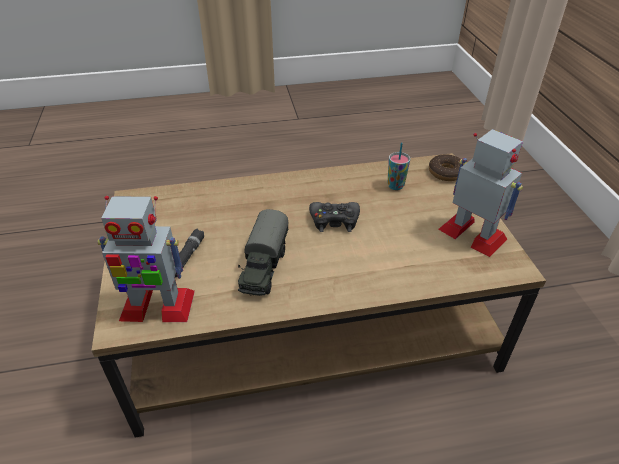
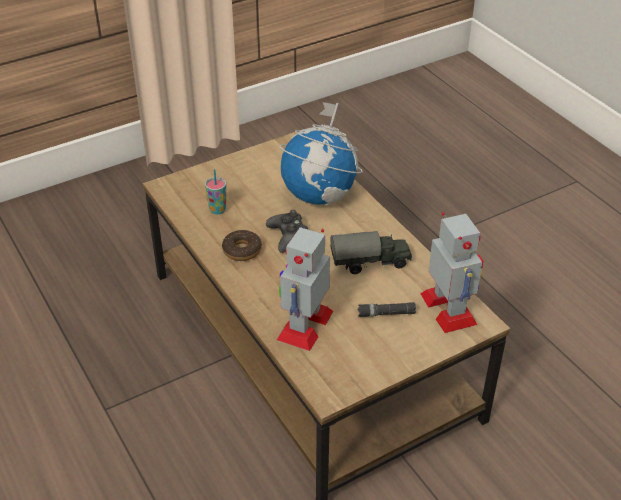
camera: 110 degrees left, 0 degrees up
(396, 259) = (320, 195): none -> globe
(446, 172) = (181, 183): donut -> donut (242, 250)
(473, 234) = (268, 162): toy robot -> toy robot (305, 325)

